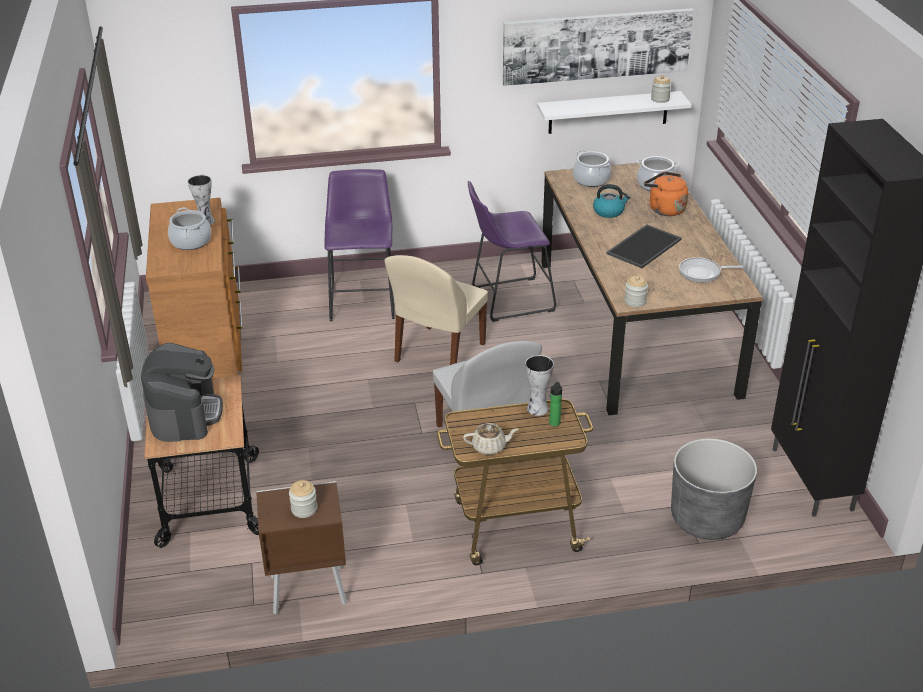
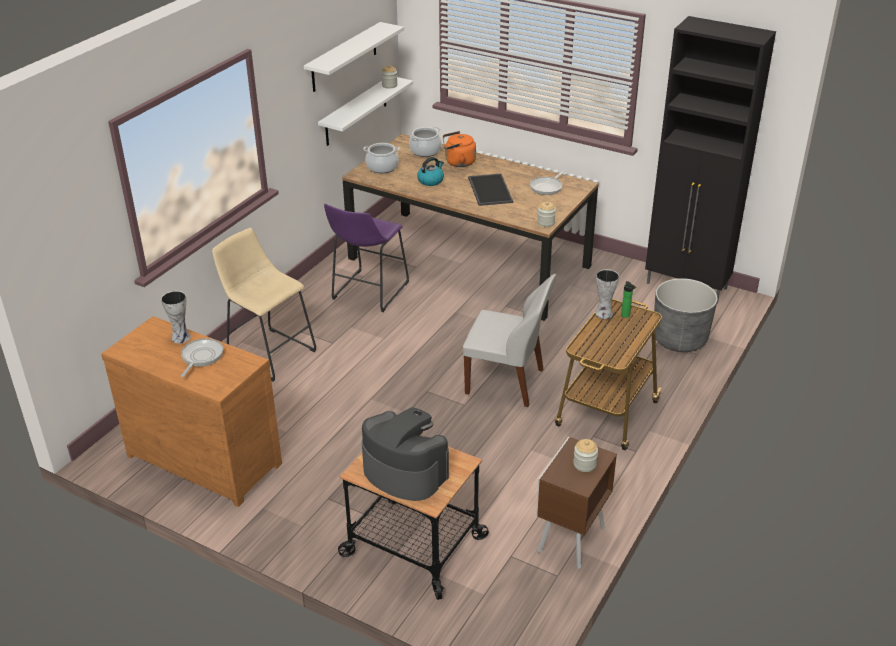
camera: 50 degrees left, 0 degrees up
(191, 241) = (201, 357): cooking pot -> frying pan
(363, 298) = (268, 352): purple stool -> beige stool
(438, 354) = (386, 353): beige chair -> none
(489, 447) = (623, 350): beige teapot -> none
(596, 46) = (344, 57): picture -> white shelf

